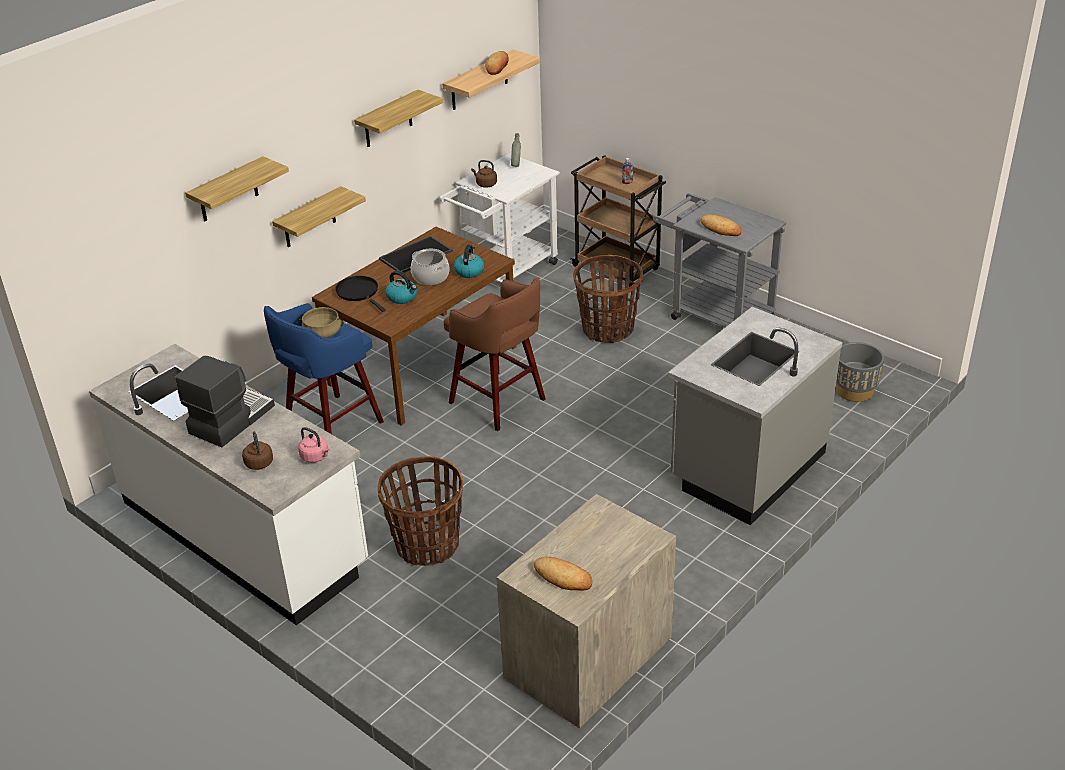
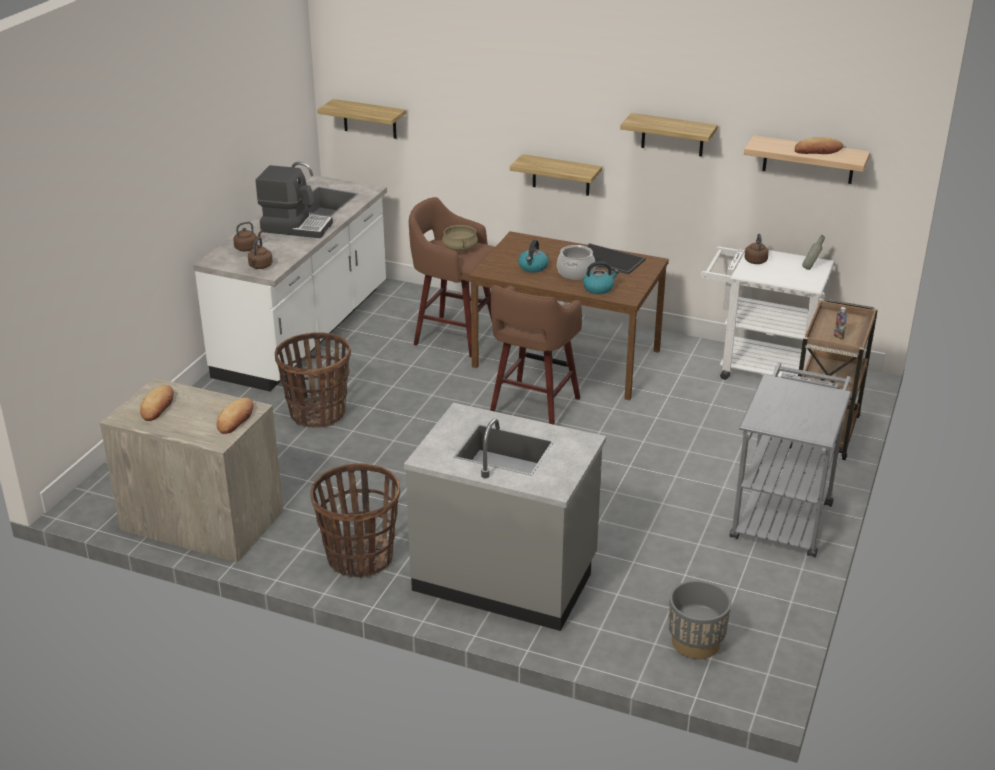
camera: 70 degrees right, 5 degrees down
(228, 190) = (485, 103): shelf -> shelf (369, 119)
(316, 457) = (260, 266): pink kettle -> brown kettle
(331, 426) = (453, 336): blue stool -> brown stool
(359, 292) = (528, 248): black frying pan -> none
(608, 329) = (698, 448): basket -> basket (359, 558)
(720, 228) = (776, 404): bread -> bread (236, 419)

